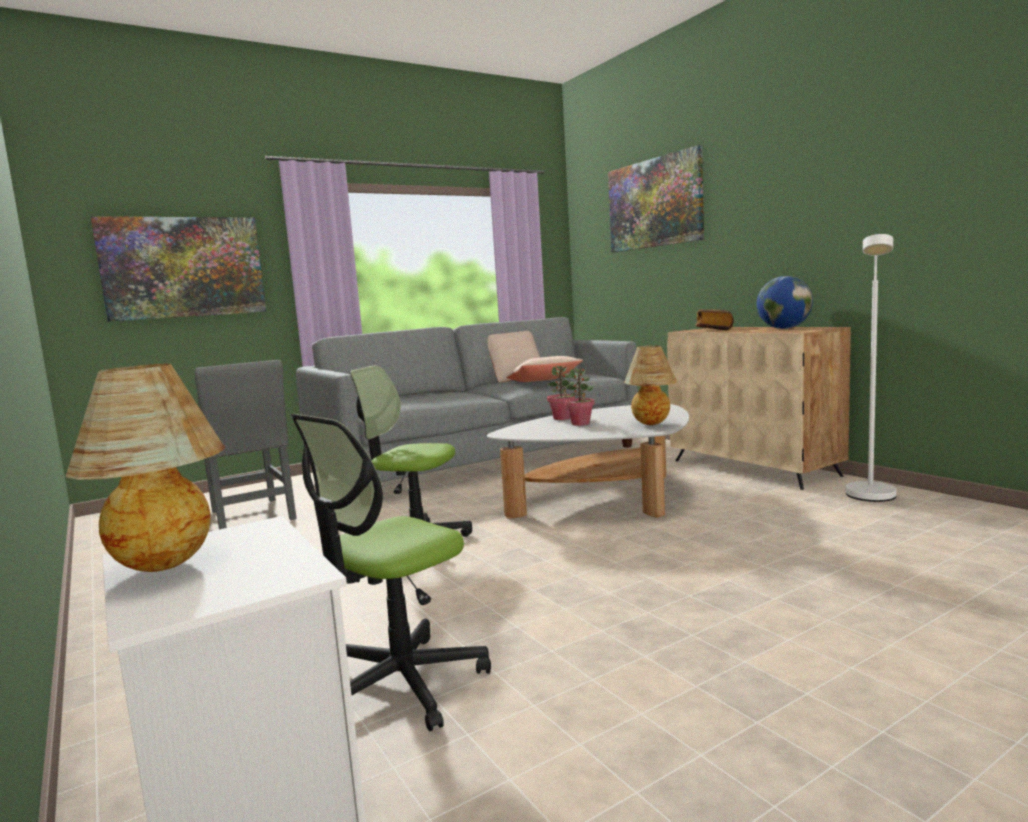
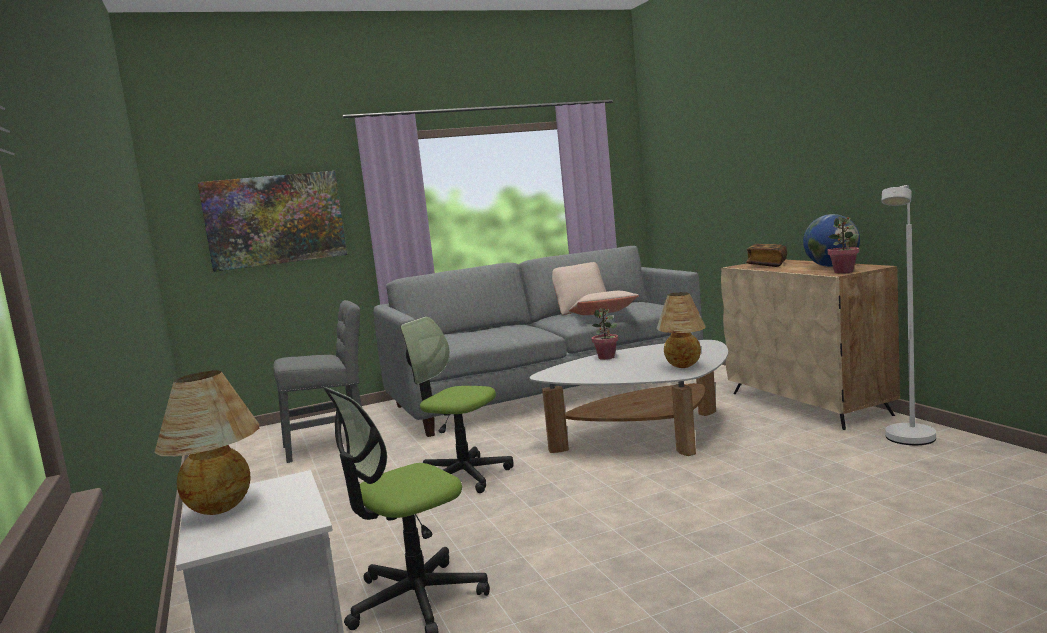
camera: 10 degrees right, 0 degrees up
(252, 517) = (332, 445): grey chair -> grey chair turned 90 degrees counterclockwise
(581, 423) = (620, 364): potted plant -> potted plant (844, 272)
(654, 203) = (717, 132): picture -> none

